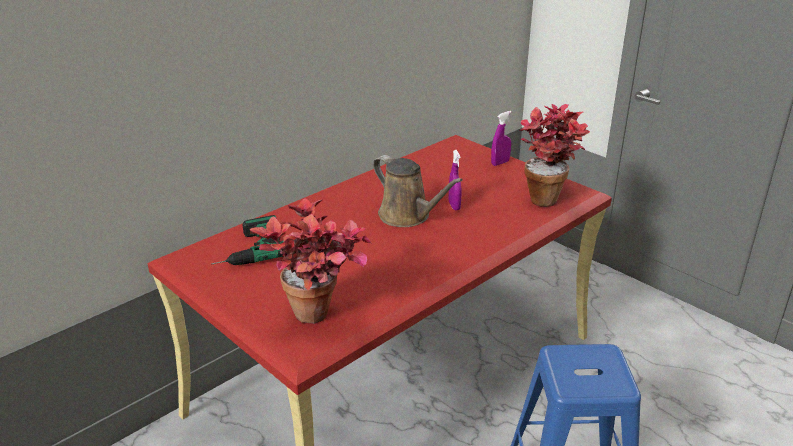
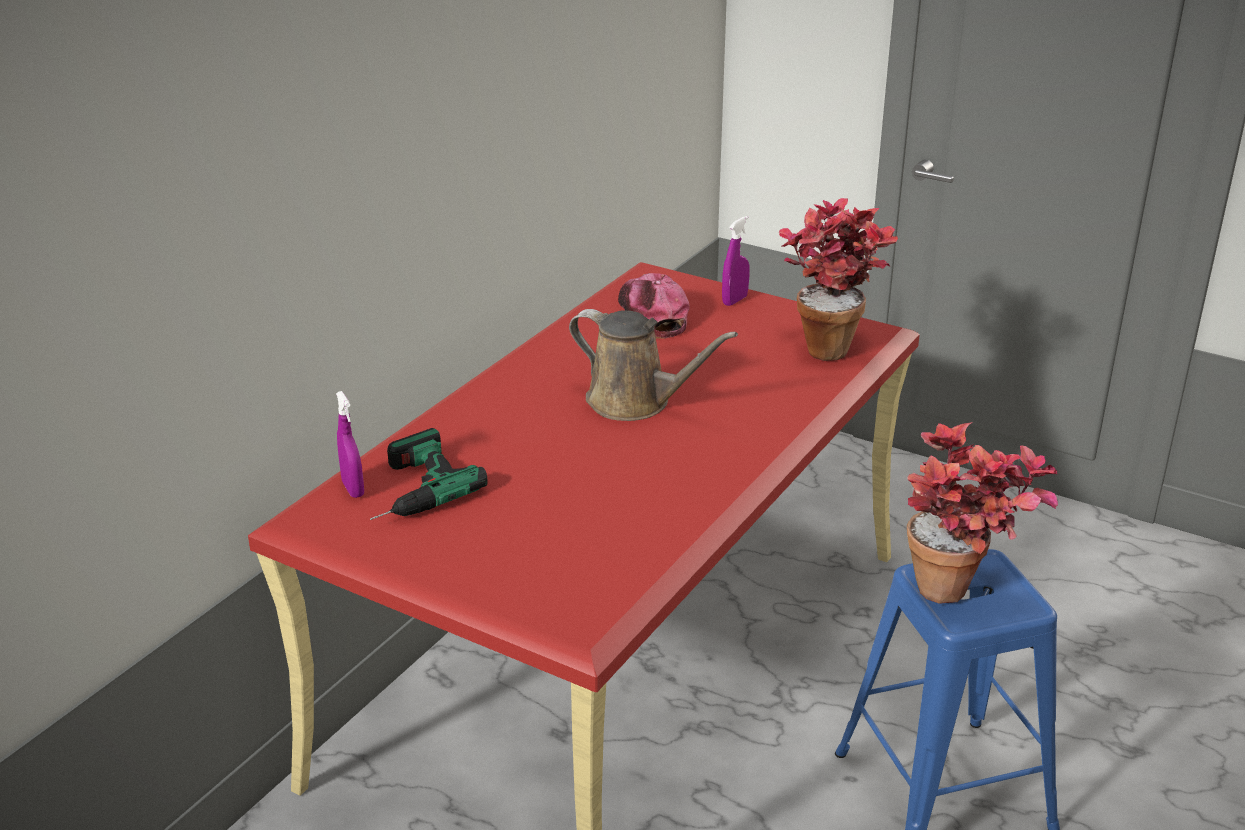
camera: 15 degrees left, 0 degrees up
(321, 320) = (587, 577): potted plant -> potted plant (960, 595)
(445, 165) = (652, 314): none -> cap
(454, 206) = (698, 377): purple spray bottle -> purple spray bottle (353, 489)

